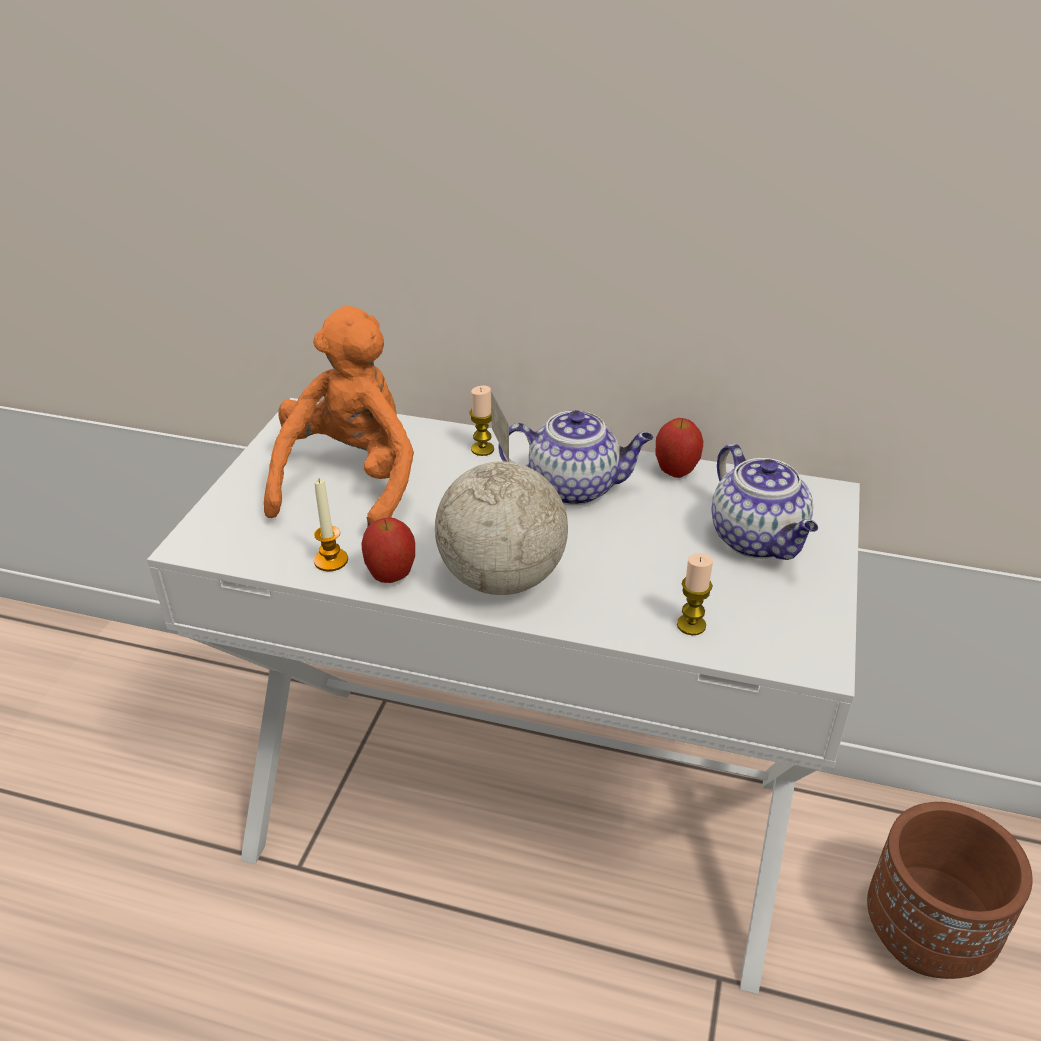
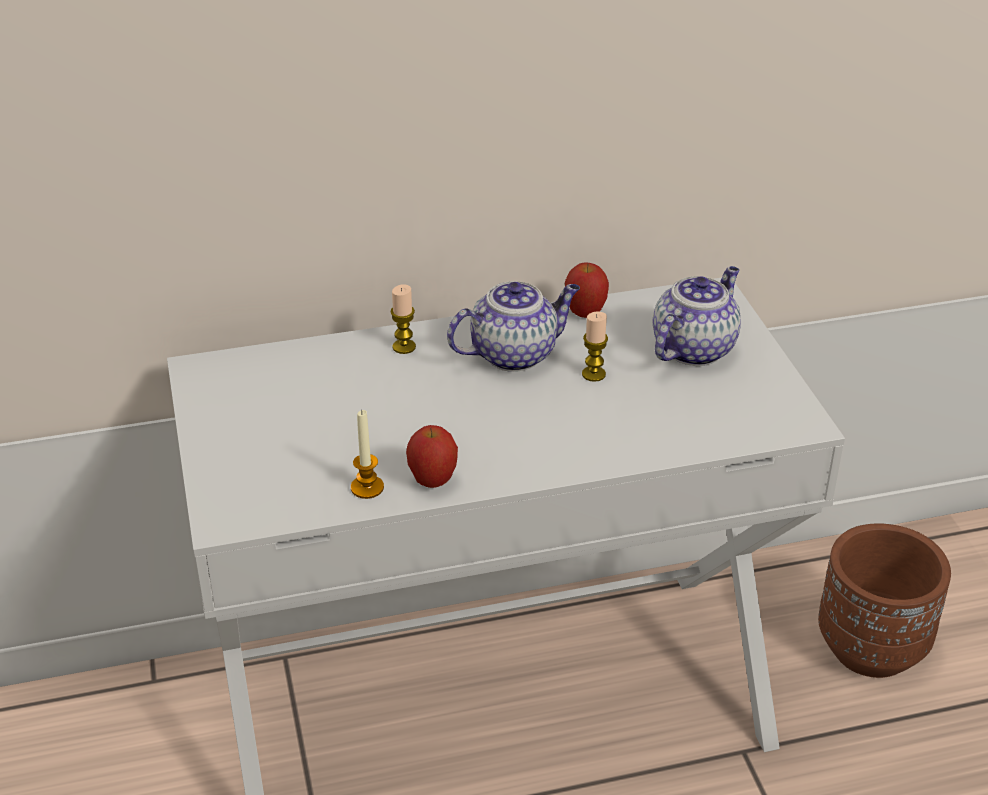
camera: 30 degrees left, 0 degrees up
(351, 483) = (315, 417): orange plush toy -> none
(503, 578) = (525, 448): globe -> none
(691, 625) = (698, 430): candle -> candle (593, 374)
(758, 540) = (693, 348): teapot -> teapot turned 90 degrees counterclockwise

